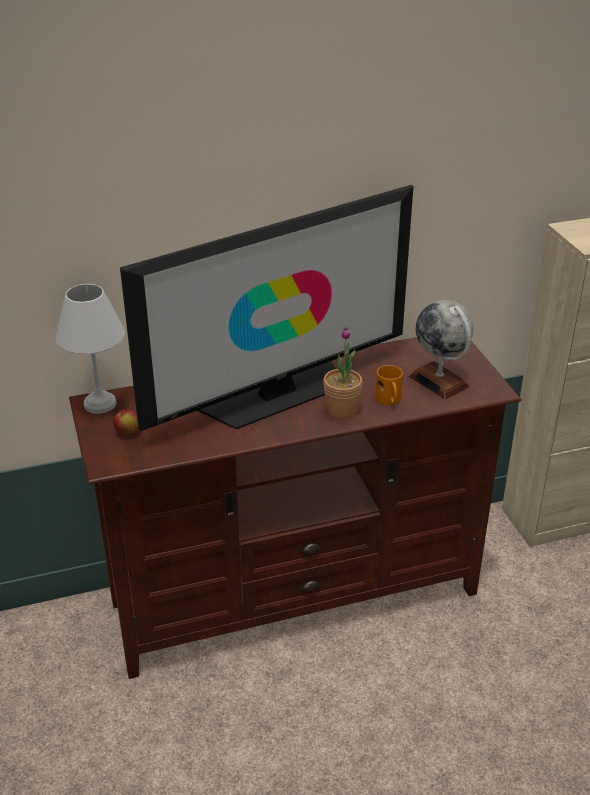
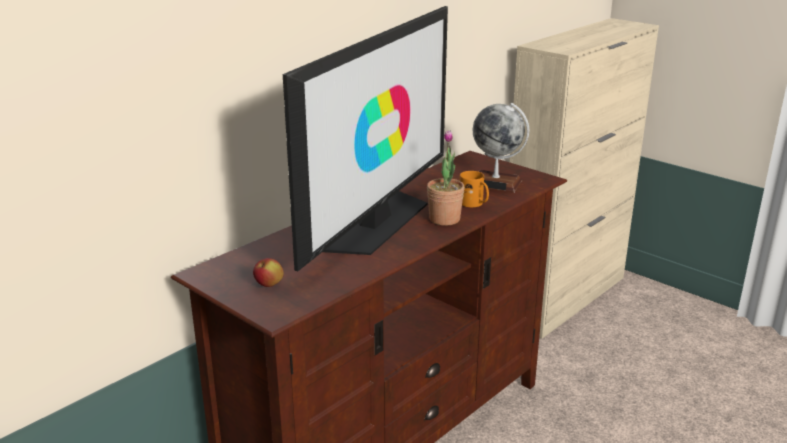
camera: 30 degrees left, 10 degrees down
(98, 404) = (211, 273): white table lamp -> none

